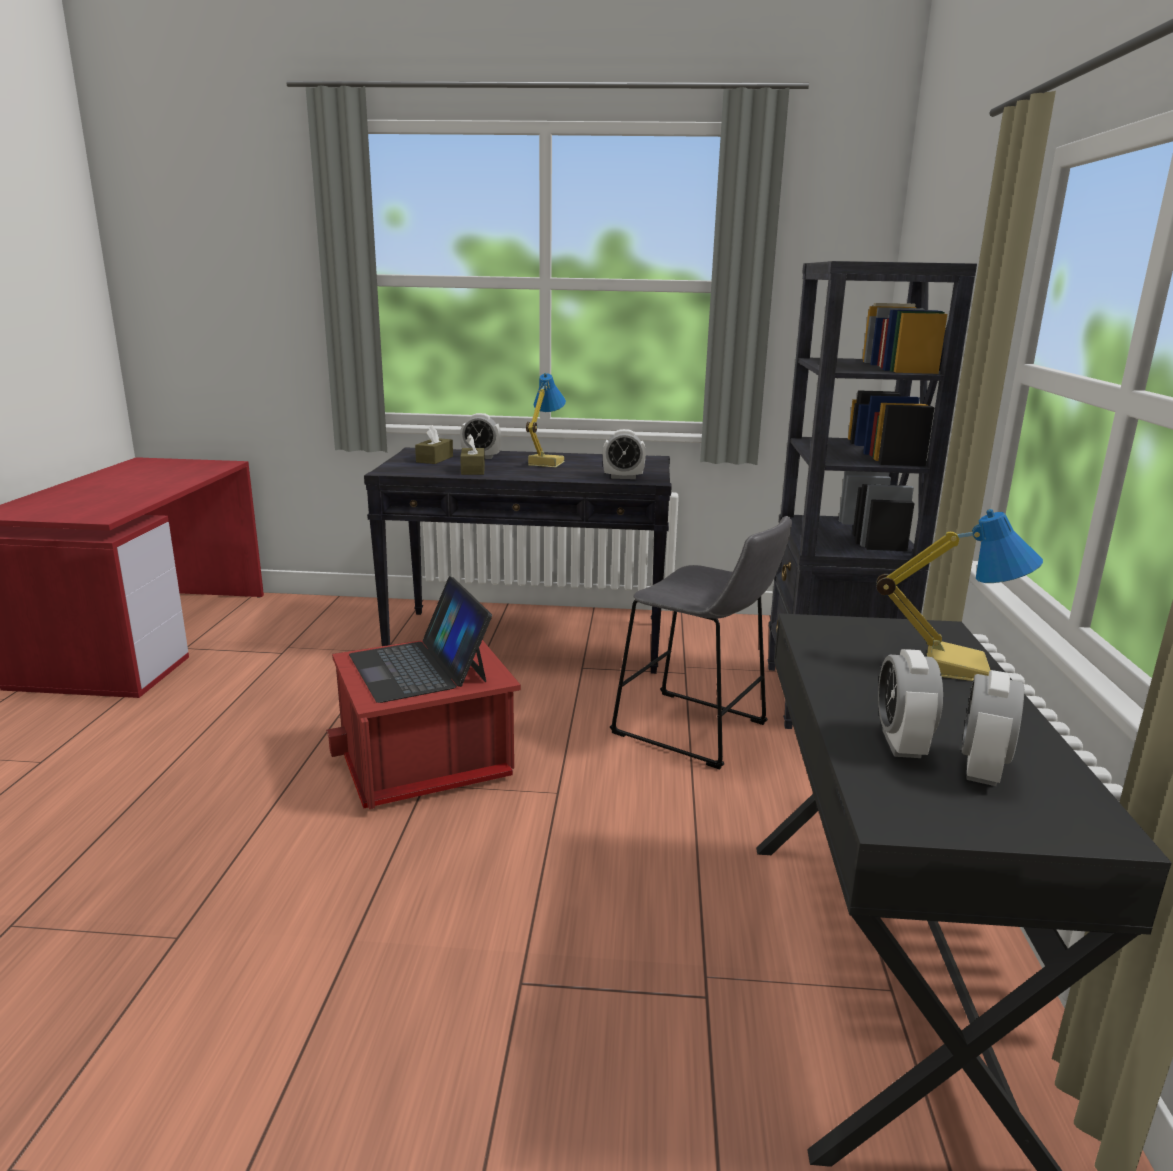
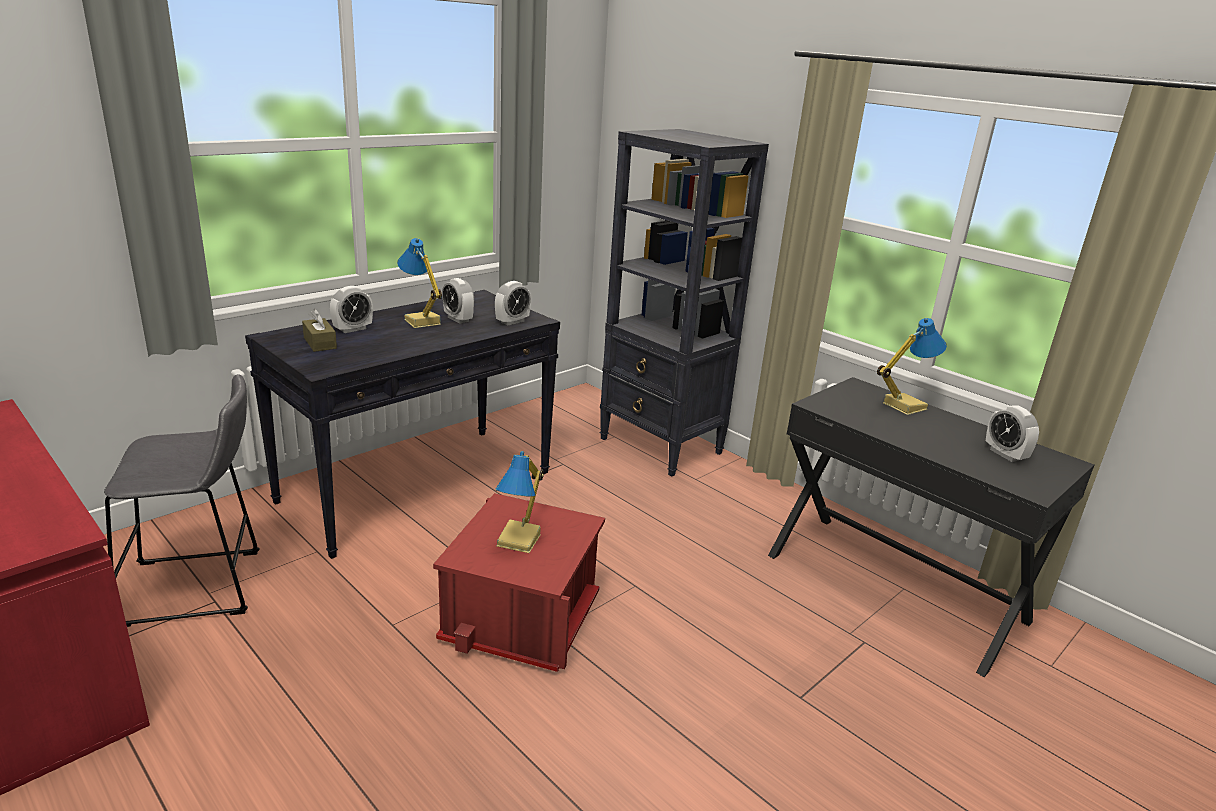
camera: 50 degrees left, 5 degrees up
(419, 667) = (520, 540): laptop -> table lamp
(473, 470) = (388, 346): brown tissue box -> none
(696, 731) = (635, 502): grey stool -> grey stool (200, 587)
(901, 744) = (970, 456): alarm clock -> alarm clock (458, 319)

